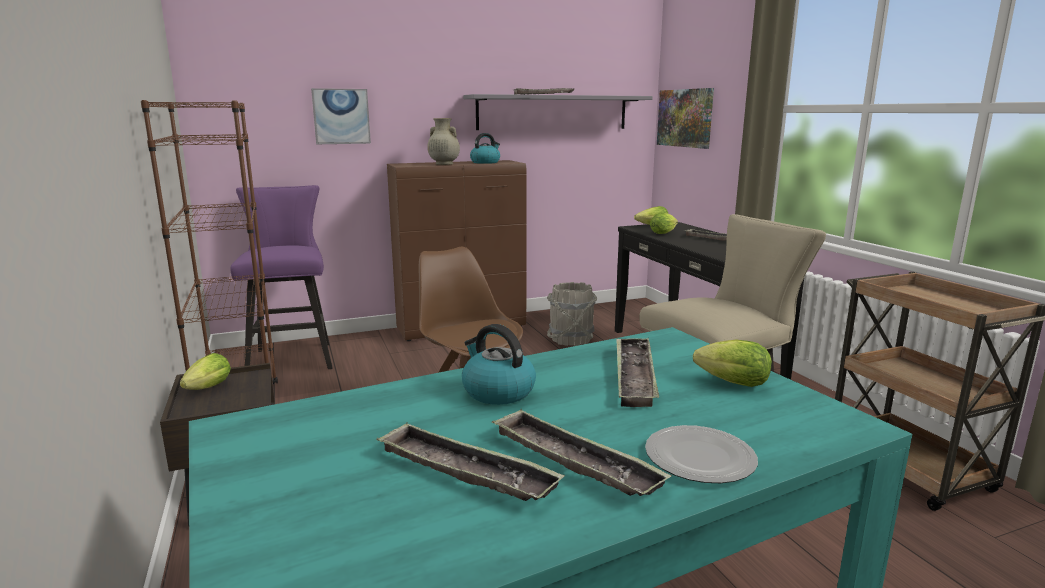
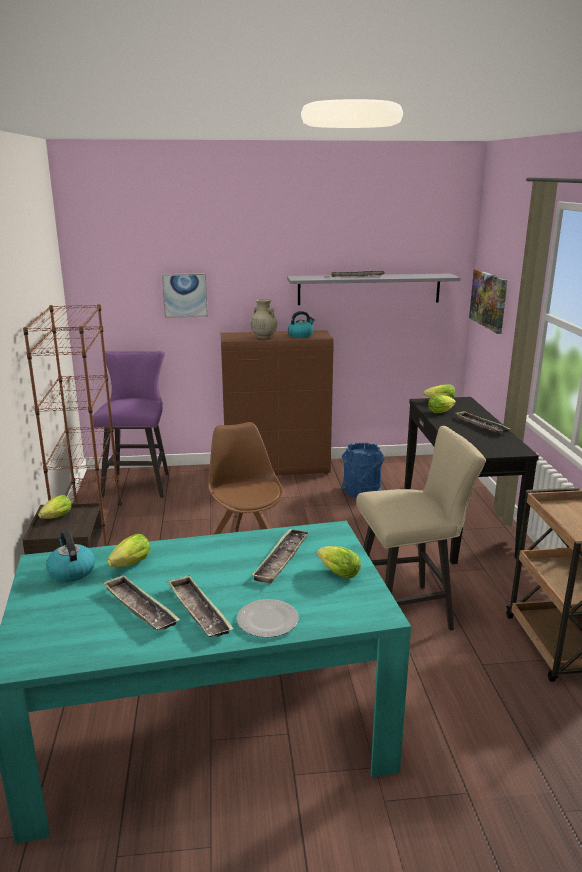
camera: 15 degrees right, 5 degrees up
(400, 412) = (129, 565): none -> lettuce
(497, 391) = (191, 559): kettle -> kettle (71, 571)
(571, 339) = (361, 491): grey bucket -> blue bucket

